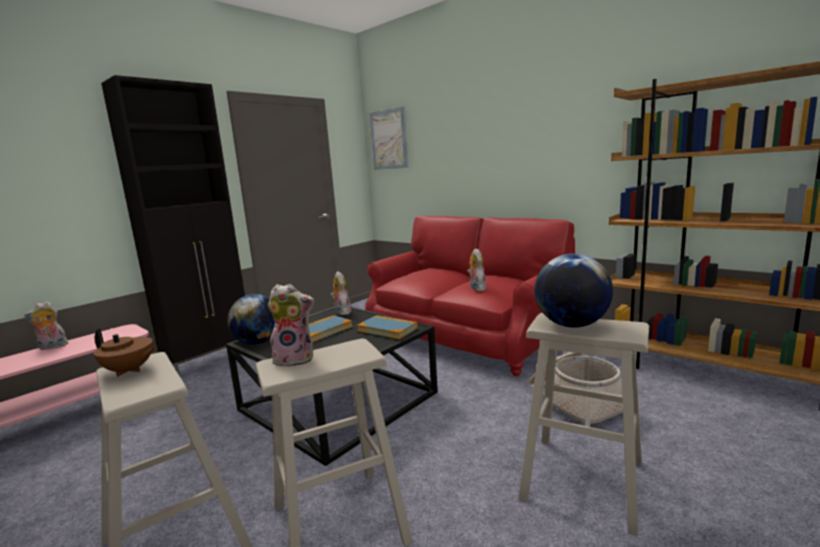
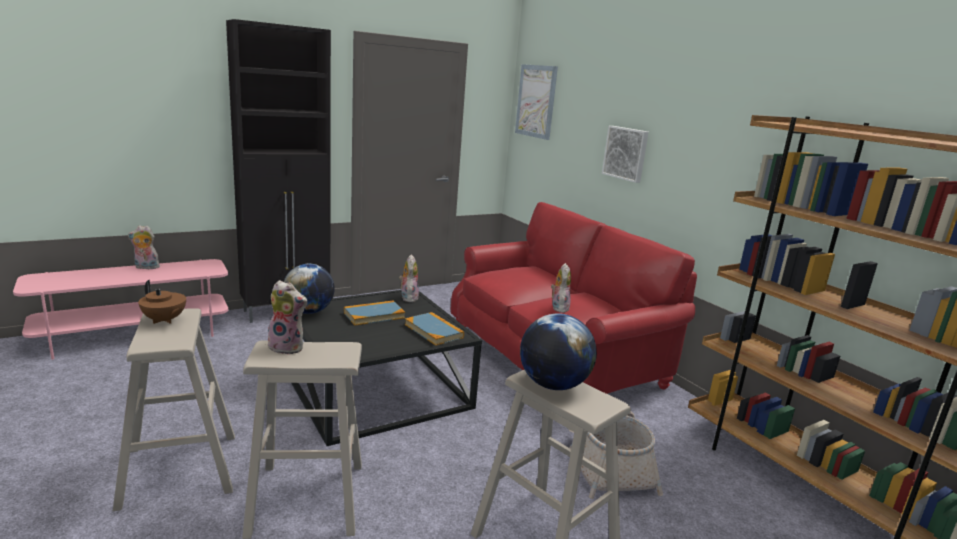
camera: 15 degrees right, 5 degrees up
(484, 159) = (626, 153): none -> picture

